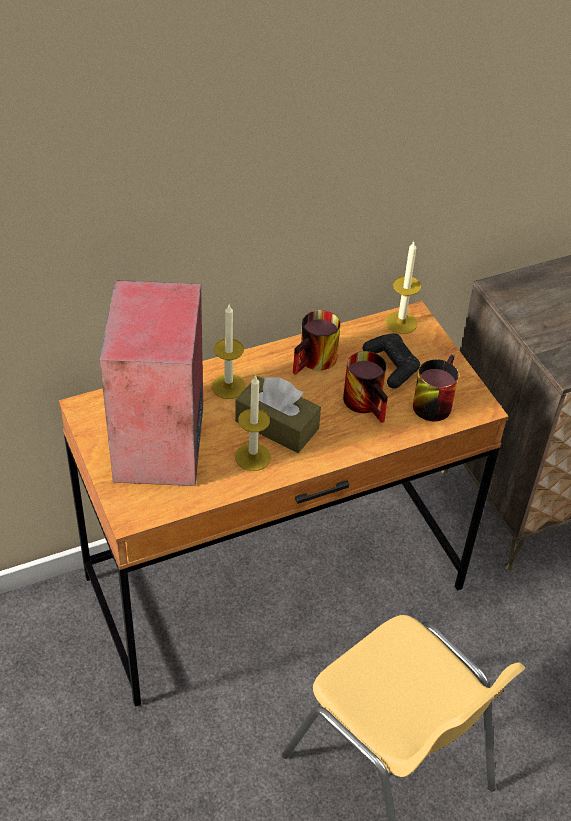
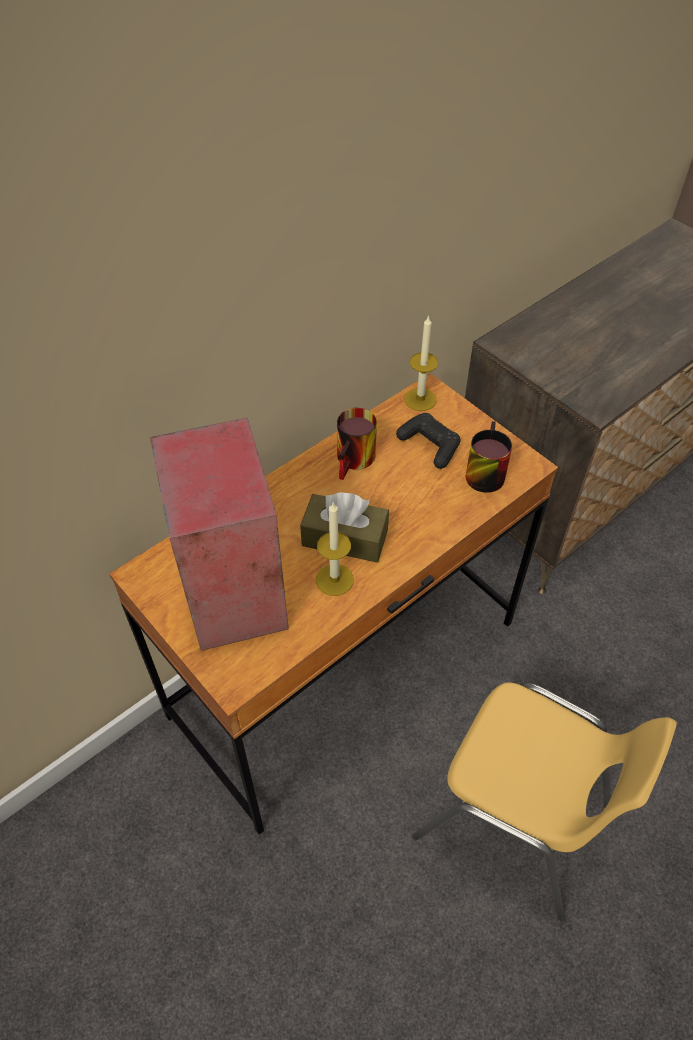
camera: 15 degrees left, 5 degrees up
(228, 386) = (280, 510): candle -> none
(369, 402) = (424, 489): mug -> none

